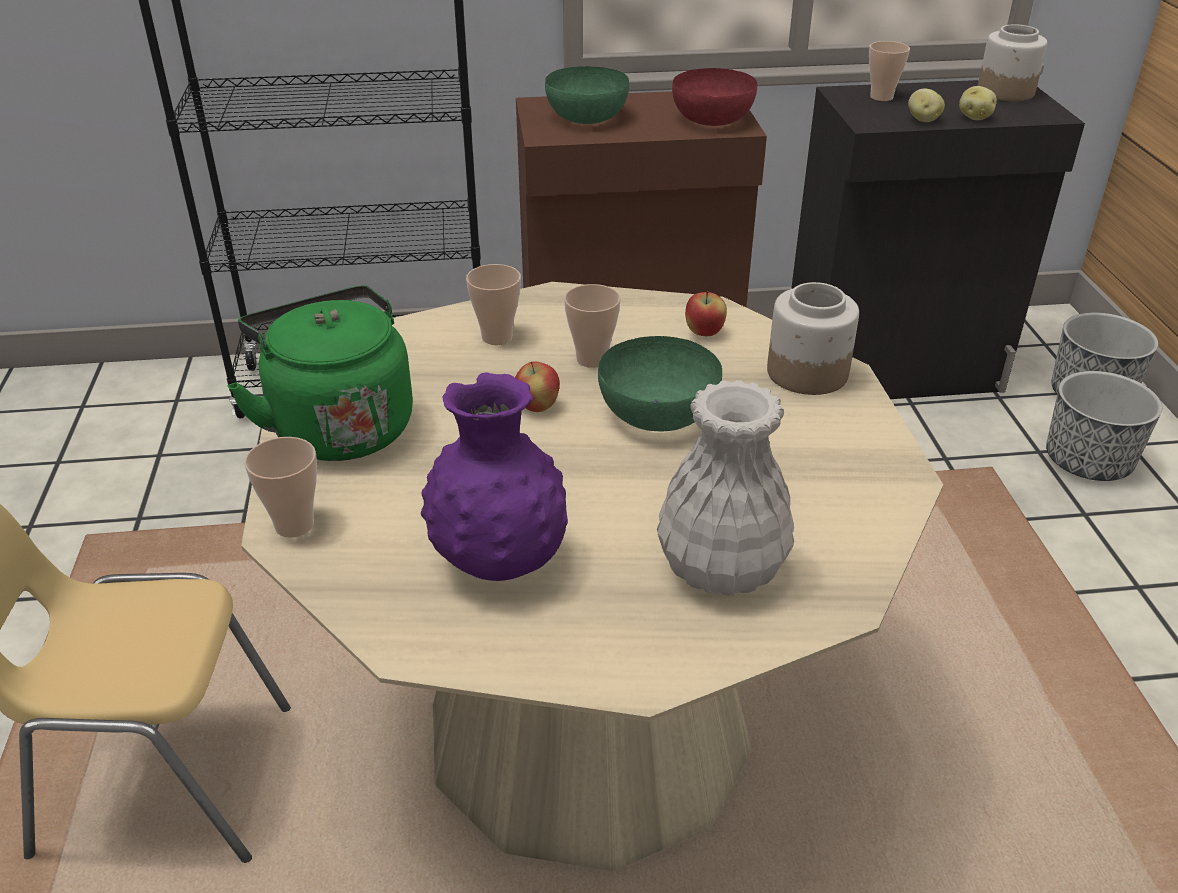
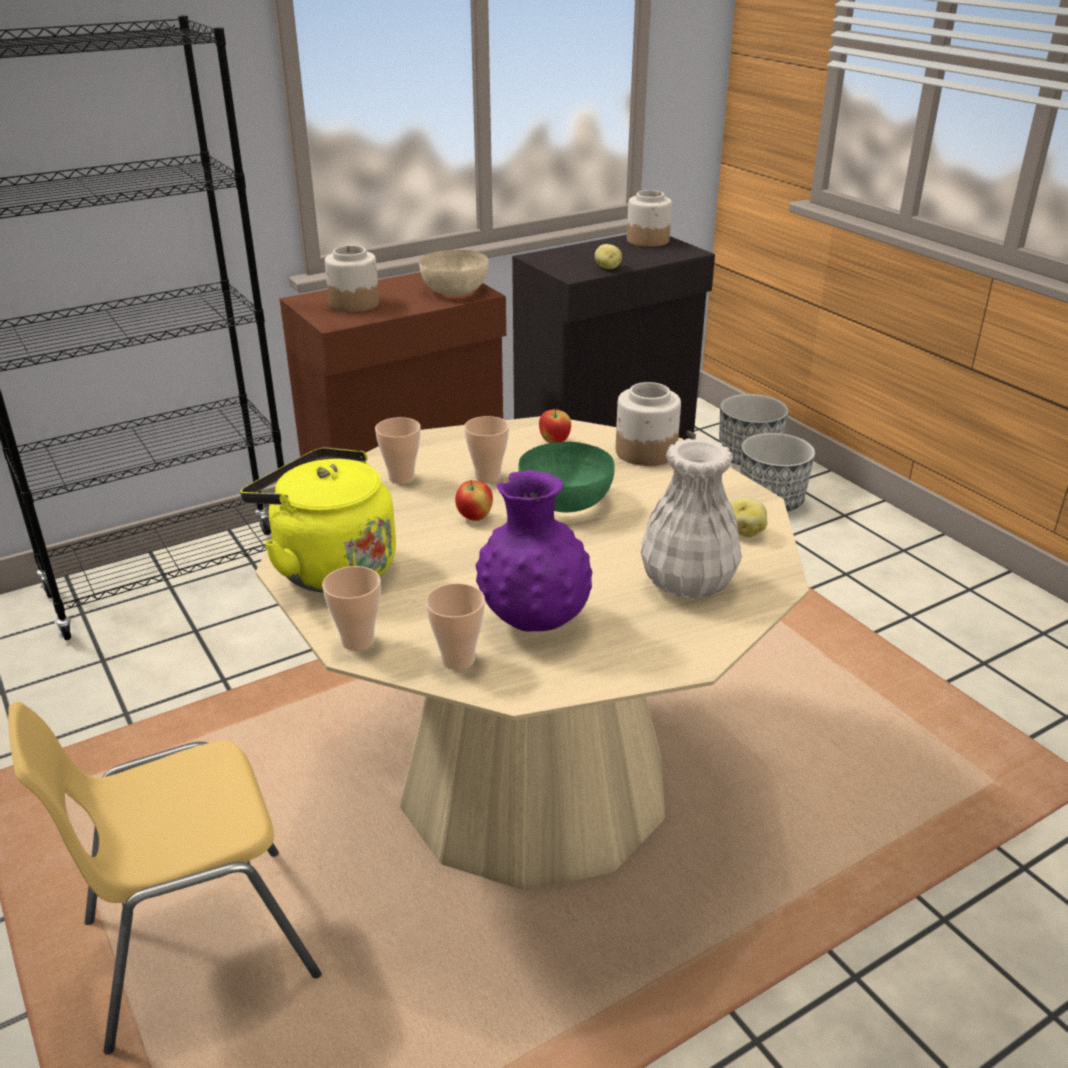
camera: 25 degrees left, 5 degrees down
(338, 426) = (329, 567): green kettle -> yellow kettle
(587, 117) = (354, 303): green bowl -> jar
(713, 120) = (455, 290): red bowl -> beige bowl
(881, 97) = (566, 256): cup -> cup (458, 660)
(974, 117) = (641, 261): potato -> potato (744, 532)

